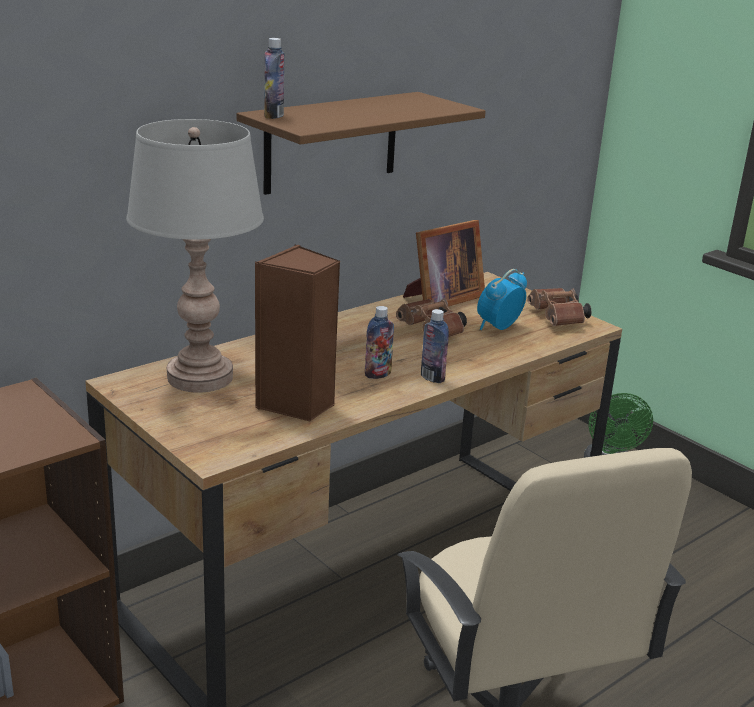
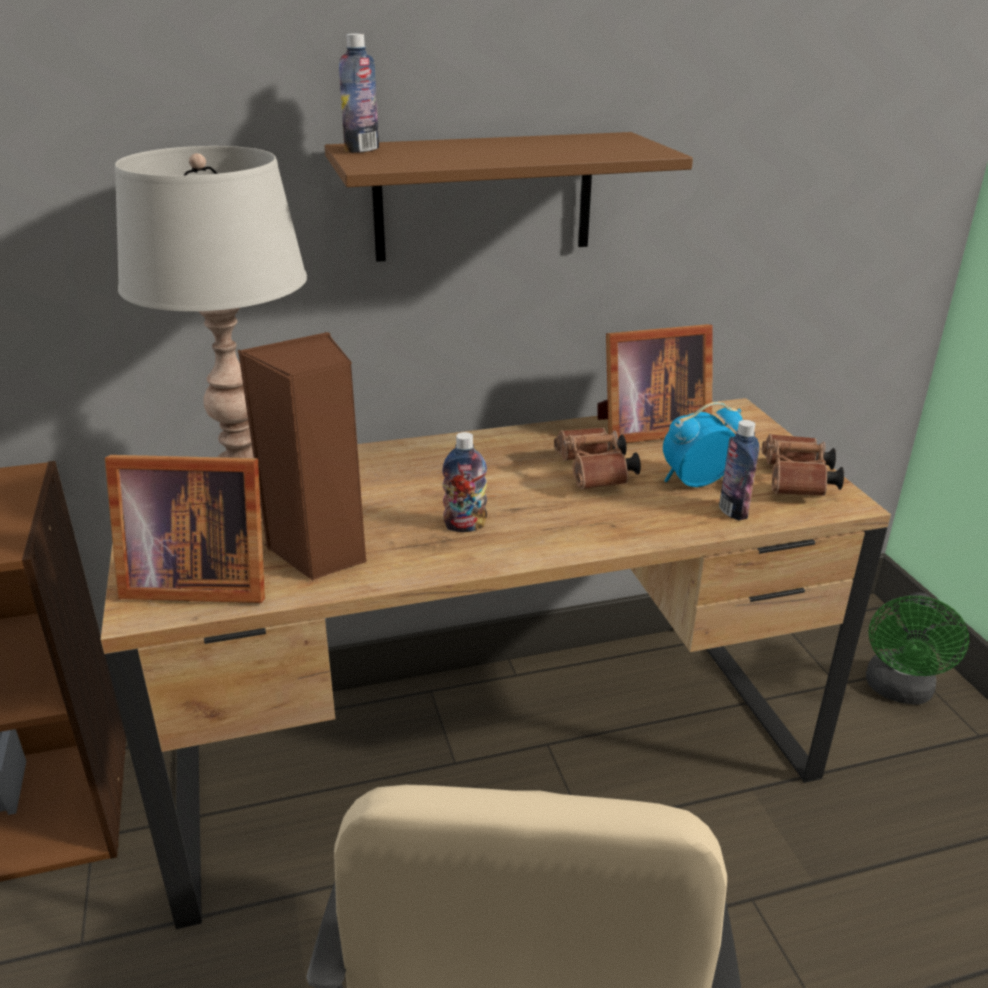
camera: 25 degrees right, 5 degrees up
(229, 436) = (195, 581): none -> picture frame
(432, 378) = (535, 544): bottle -> bottle (733, 511)

